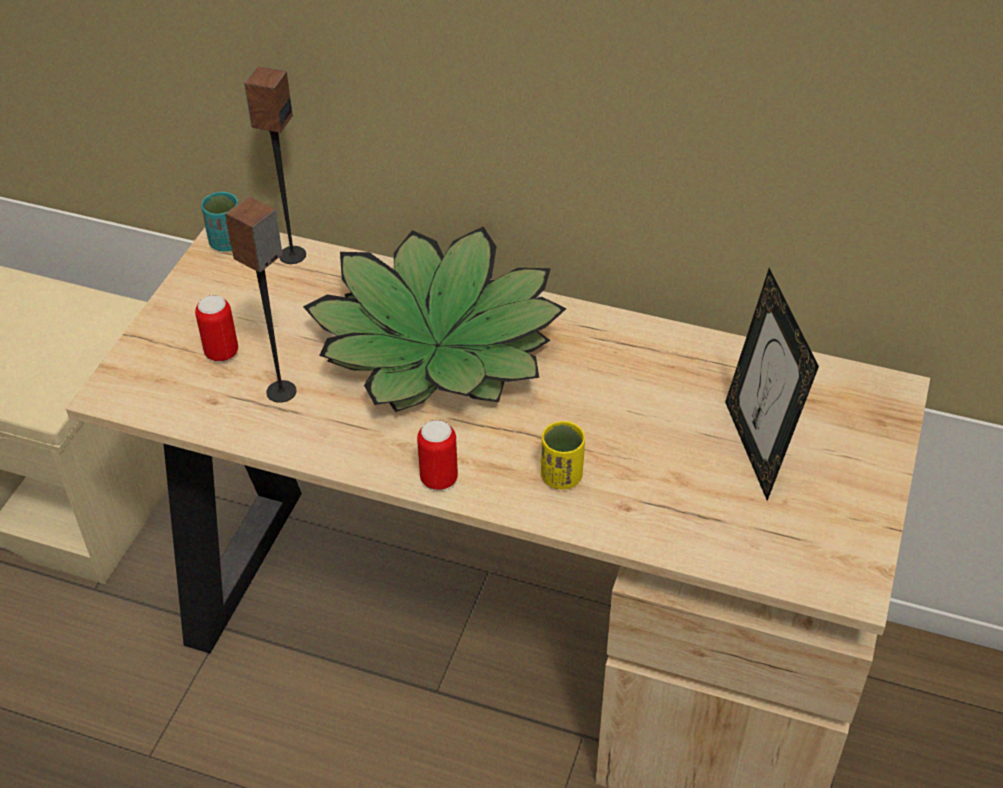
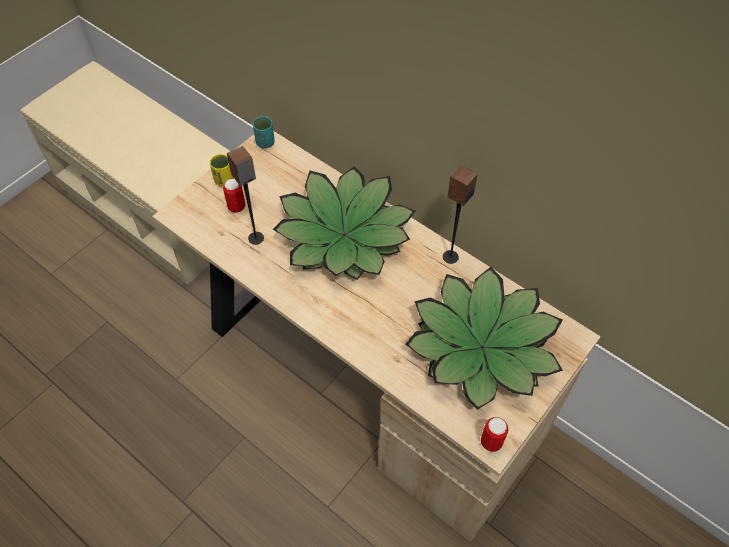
camera: 20 degrees right, 10 degrees up
(292, 255) = (294, 159): speaker -> speaker (450, 256)
(439, 479) = (311, 312): can -> can (491, 442)
(561, 477) = (372, 331): yellow cup -> yellow cup (224, 180)
(756, 448) = (482, 348): picture frame -> potted plant

